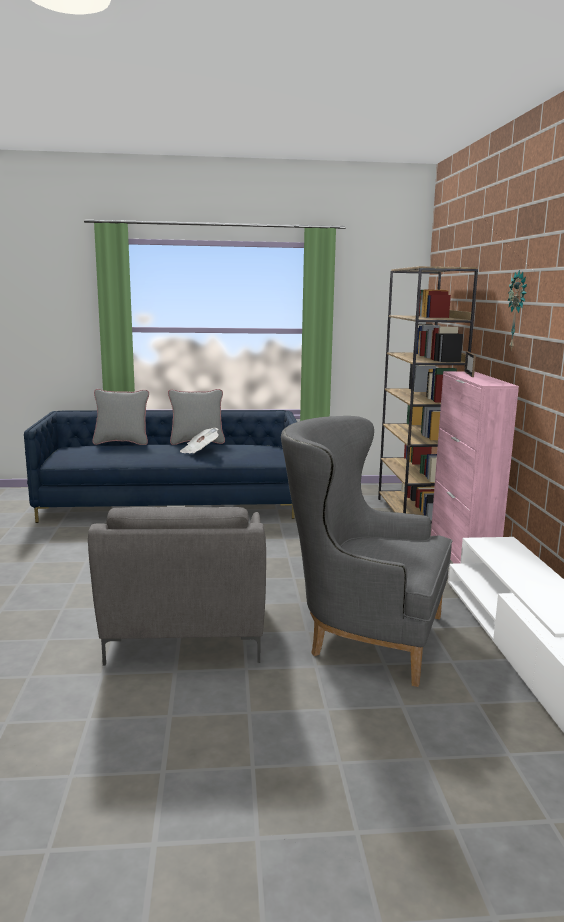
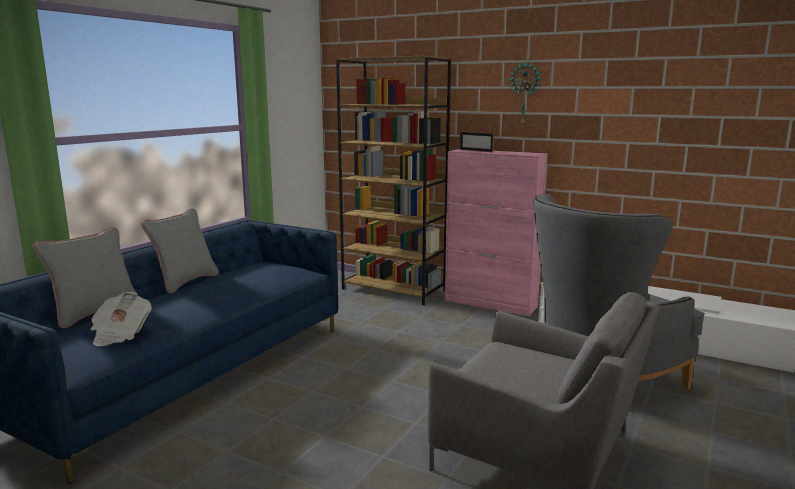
camera: 55 degrees left, 0 degrees up
(199, 451) = (226, 289): newspaper -> newspaper (120, 334)

